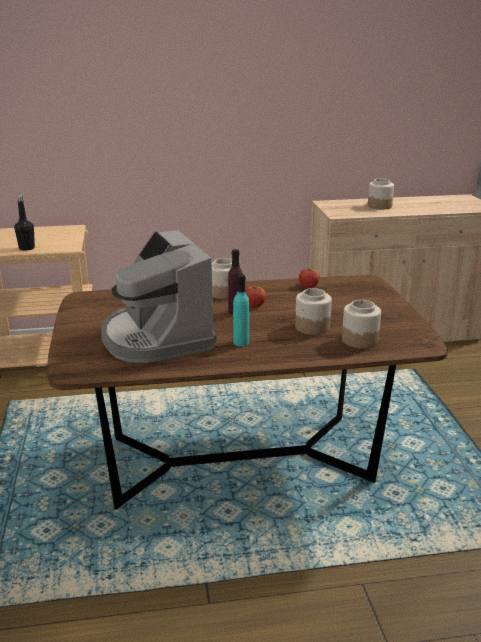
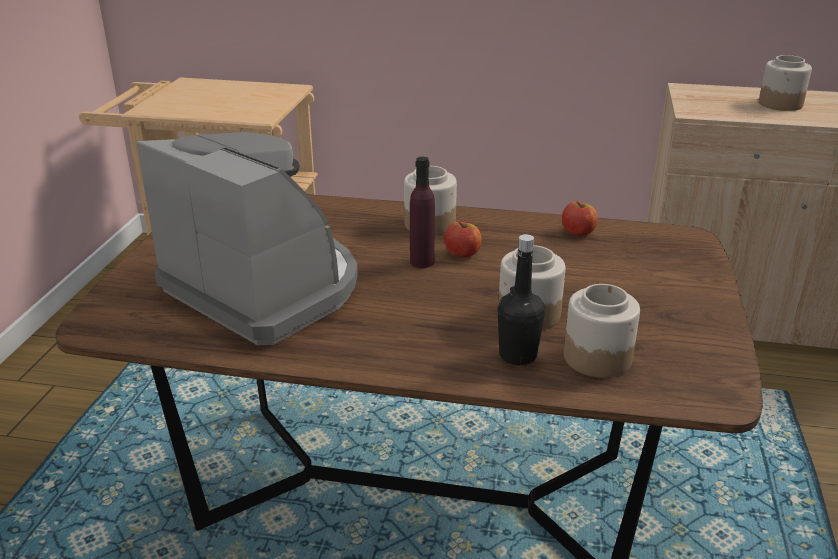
camera: 20 degrees right, 5 degrees up
(27, 248) = (205, 112): black bottle -> black bottle (518, 355)
(157, 338) = (265, 288): coffee machine -> coffee machine turned 135 degrees clockwise
(241, 342) = (388, 321): turquoise bottle -> none

